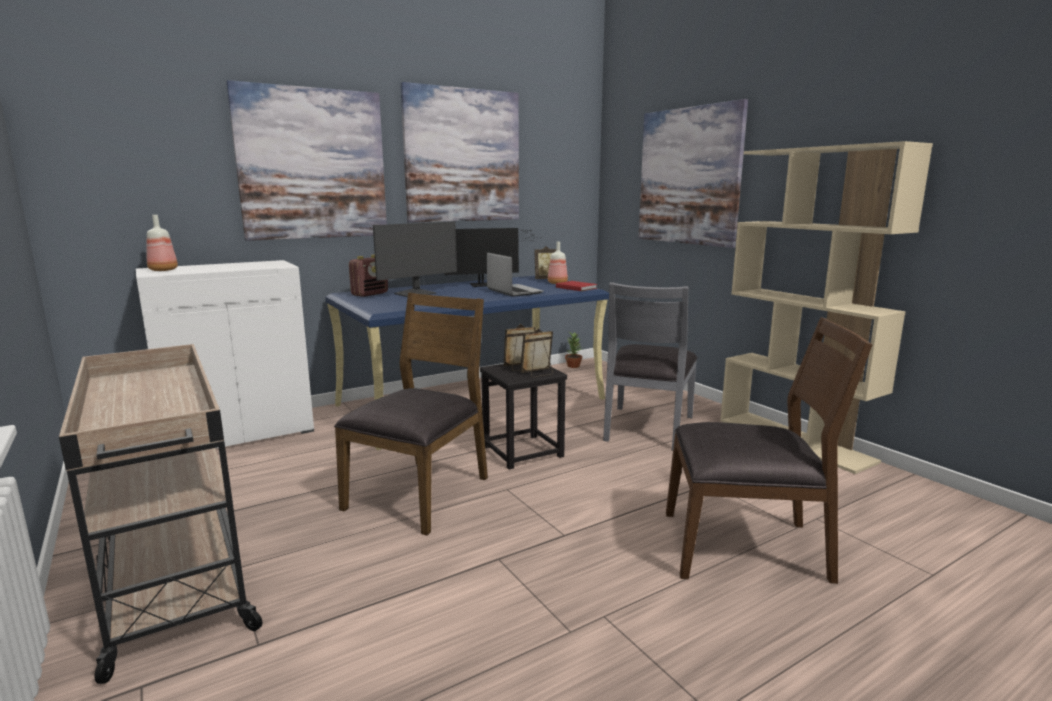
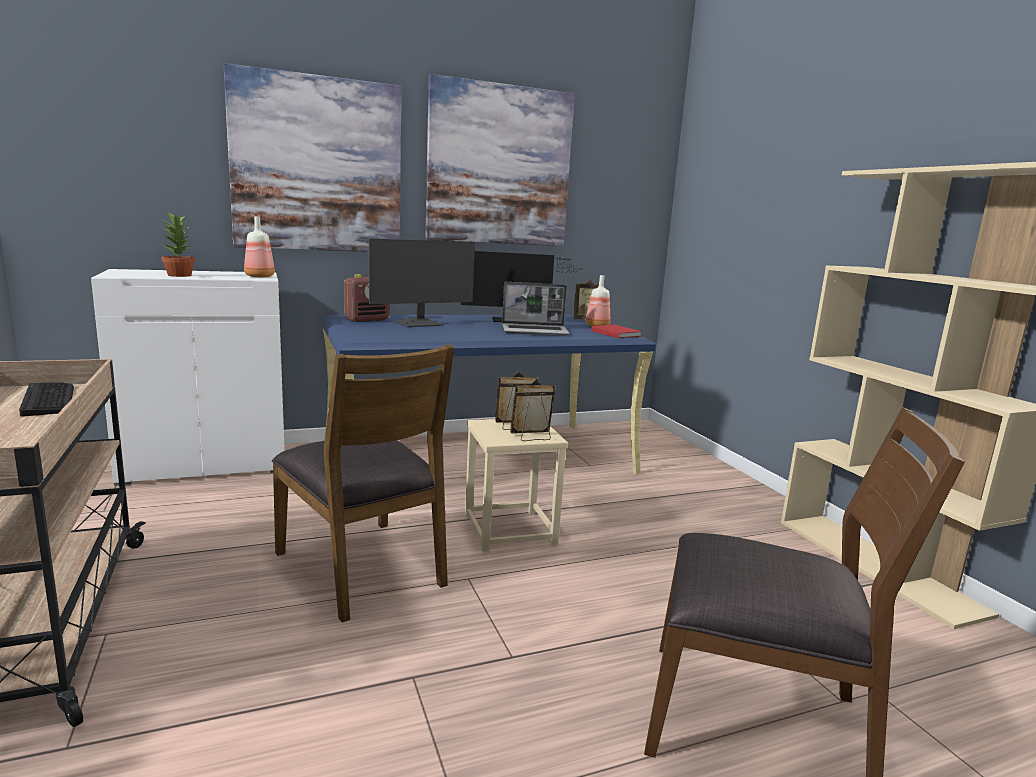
camera: 10 degrees right, 0 degrees up
(158, 382) = (49, 400): none -> keyboard
(162, 270) = (131, 272): bottle -> bottle (259, 276)
(420, 493) = (363, 568): brown chair -> brown chair turned 105 degrees clockwise
(513, 291) = (535, 331): laptop -> laptop turned 105 degrees clockwise
(522, 452) = (510, 530): black stool -> beige stool
(573, 366) = (618, 427): potted plant -> potted plant (180, 275)
(647, 428) = (679, 520): grey chair -> none
(689, 176) = (776, 204): picture -> none

